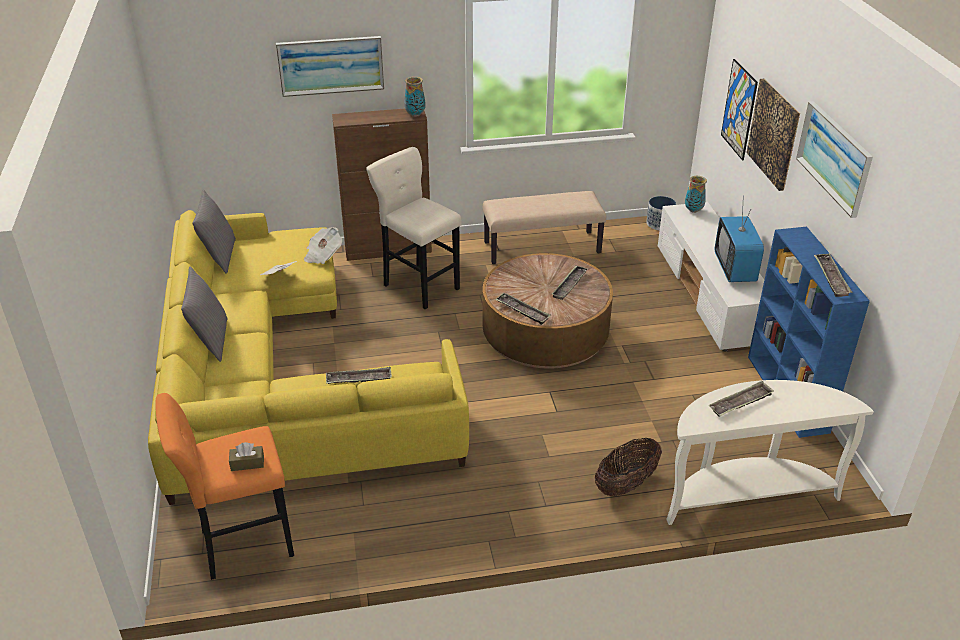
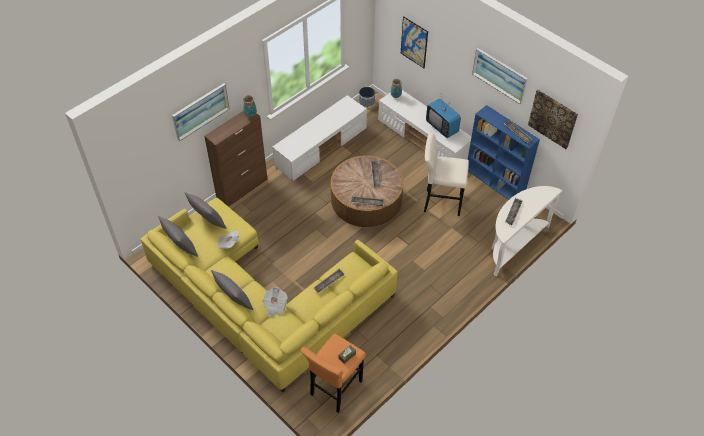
camera: 35 degrees left, 15 degrees up
(283, 245) = (208, 222): none -> grey pillow
(323, 255) = (236, 218): newspaper -> newspaper (275, 306)
(419, 285) = (280, 204): beige stool -> beige stool (440, 202)
(542, 247) = (321, 147): beige bench -> white tv stand
(626, 484) = (465, 266): basket -> none
(774, 134) = (448, 58): picture -> picture (553, 118)

